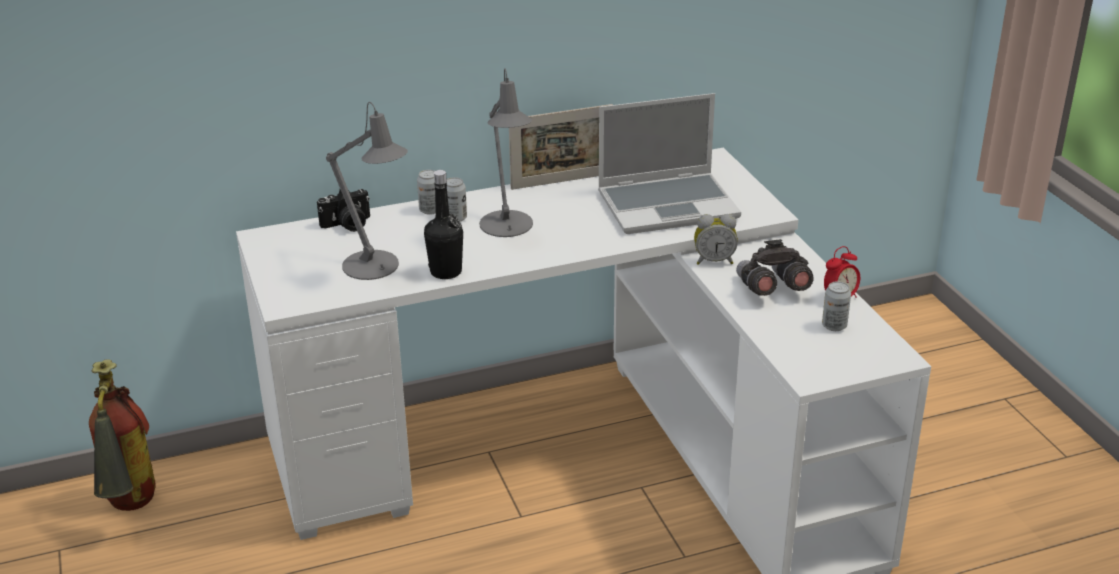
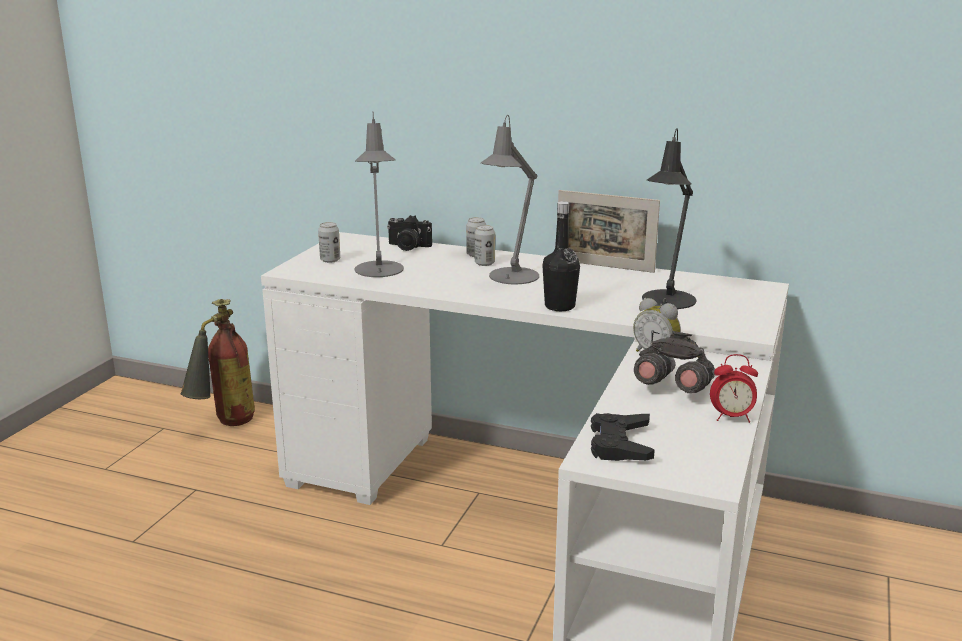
camera: 40 degrees right, 10 degrees down
(446, 272) = (418, 287): black bottle -> black bottle (559, 306)
(669, 205) = (666, 302): laptop -> black table lamp
(808, 356) = (620, 444): none -> black game controller
(834, 326) = (688, 434): can -> can (330, 260)

